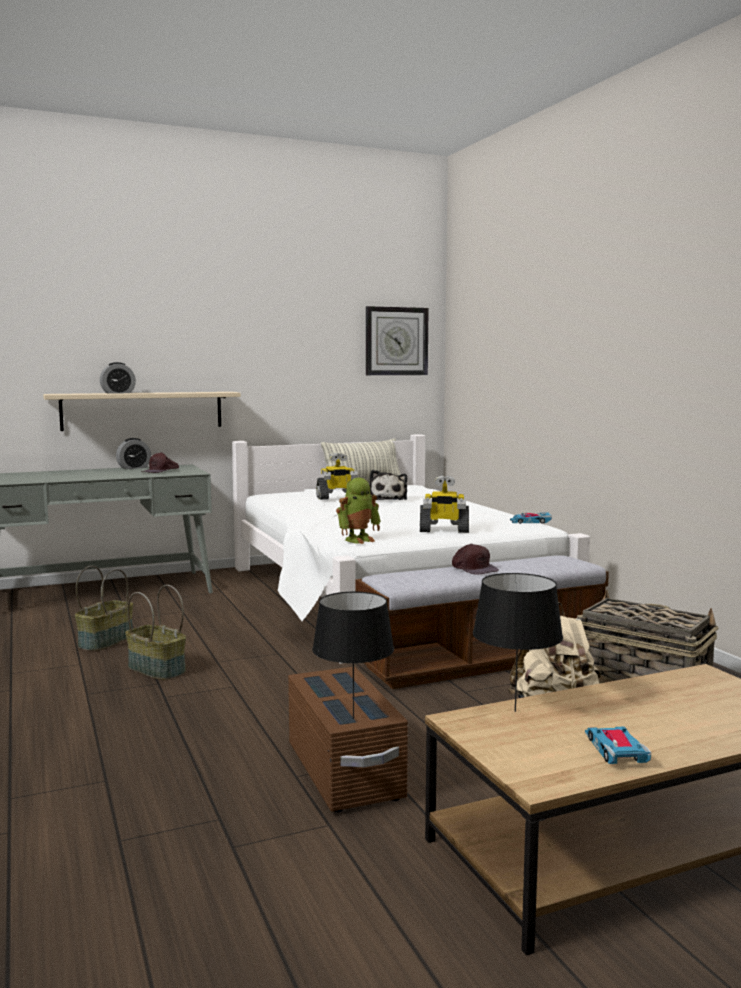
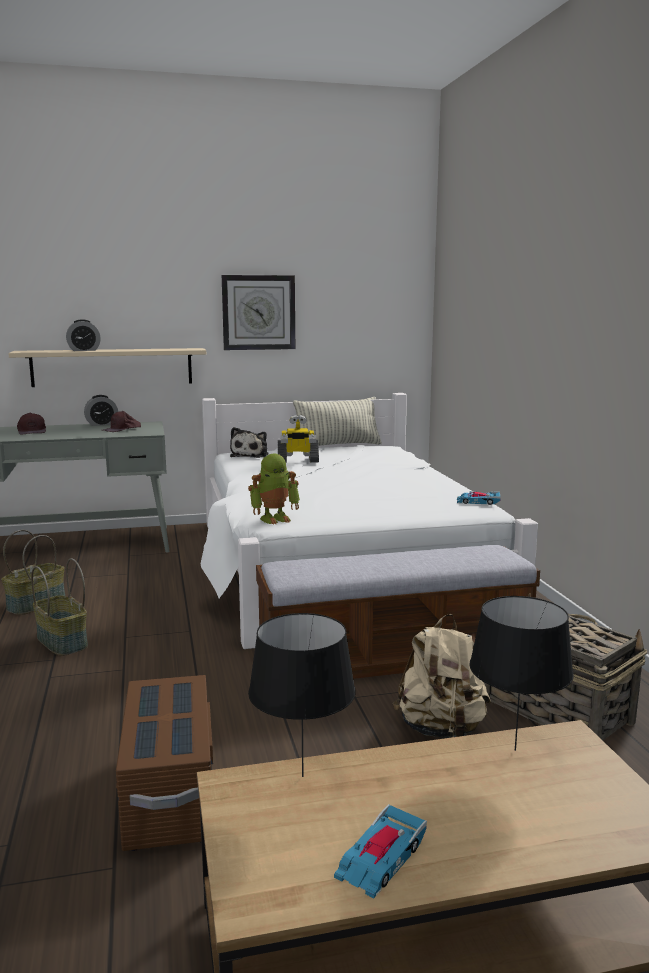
camera: 10 degrees right, 5 degrees up
(353, 718) = (153, 751): black table lamp -> black table lamp (515, 749)
(388, 499) = (348, 464): plush toy -> plush toy (250, 455)
(396, 341) = (379, 294): wall clock -> wall clock (258, 312)
(443, 530) = (374, 510): toy robot -> none
(474, 568) = (384, 559): brown cap -> brown cap (32, 431)
(615, 750) = (381, 858): toy car -> toy car turned 150 degrees counterclockwise

